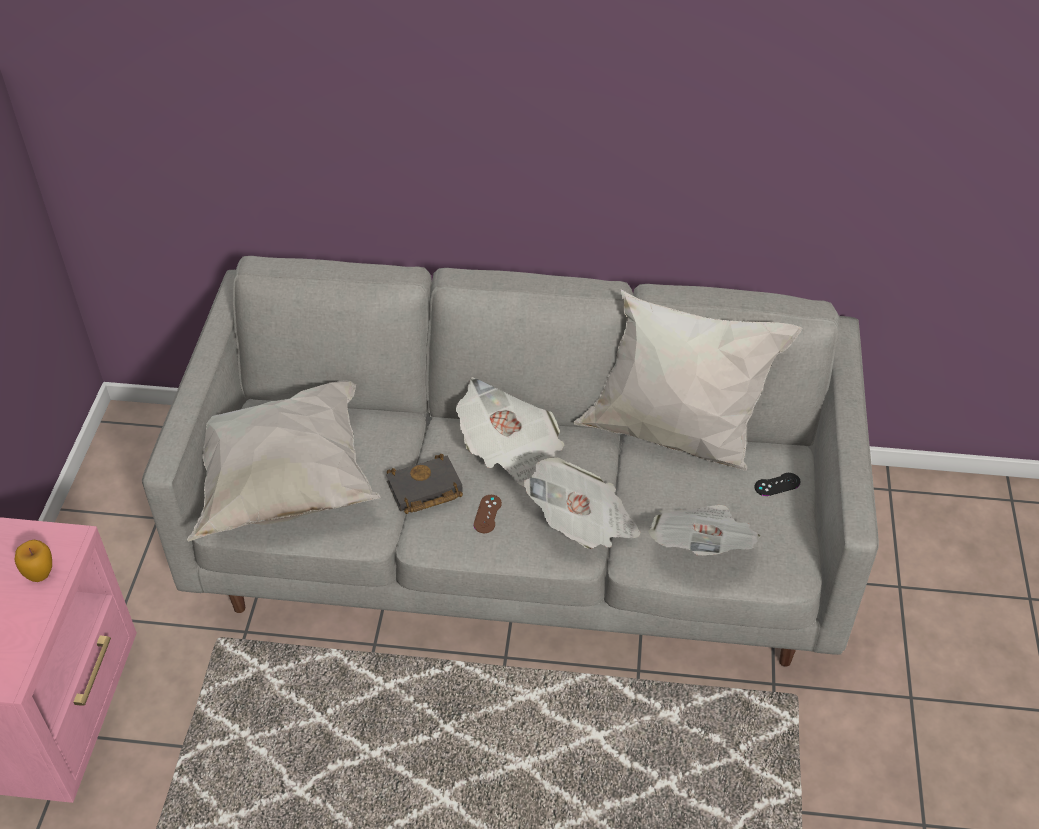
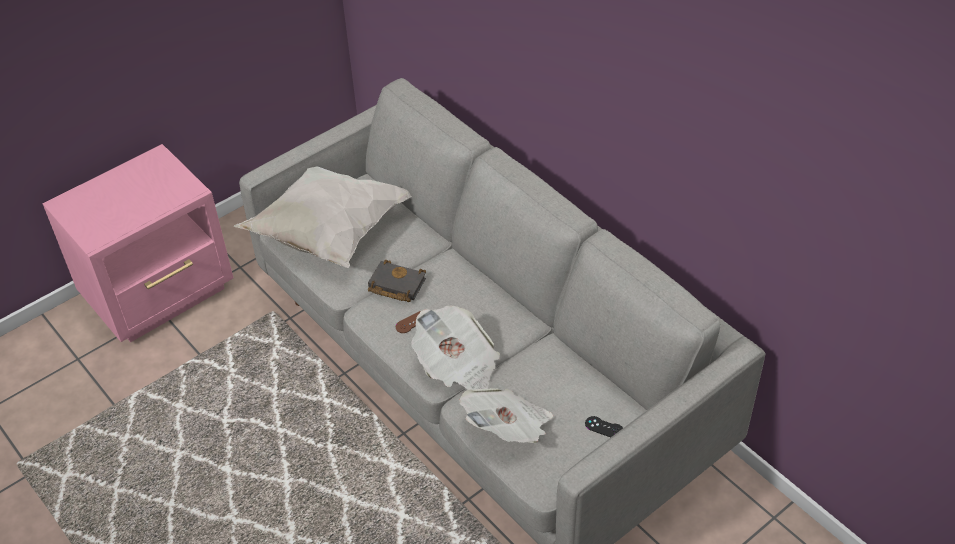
camera: 45 degrees right, 0 degrees up
(40, 574) = (162, 199): apple -> none
(510, 447) = (471, 293): newspaper -> none
(675, 438) = (576, 355): white pillow -> none

